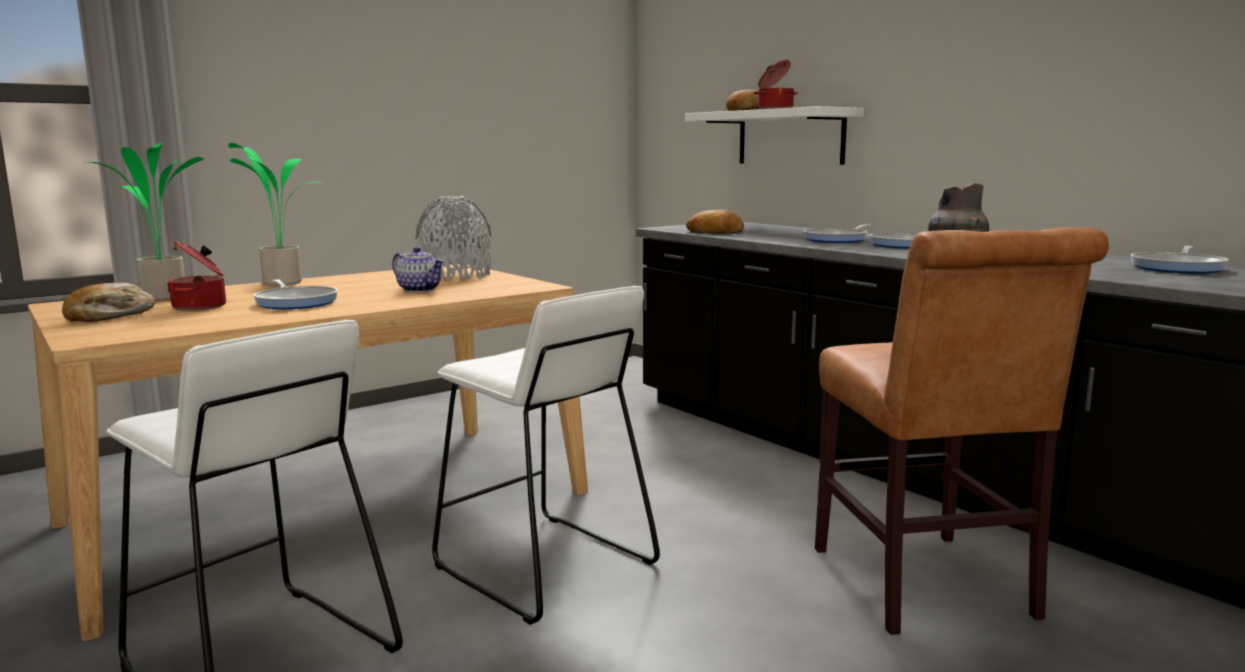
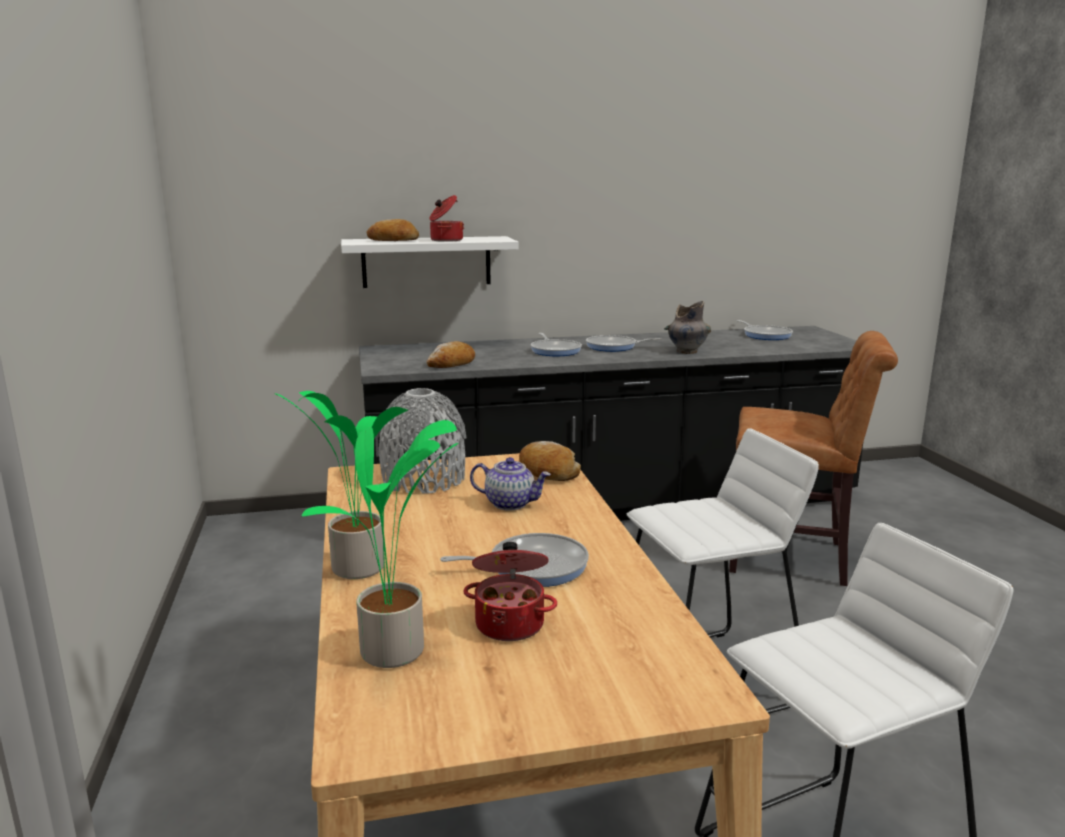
camera: 65 degrees left, 5 degrees up
(110, 316) = (533, 689): bread -> bread (547, 472)
(420, 289) = (510, 503): teapot -> teapot turned 45 degrees clockwise

